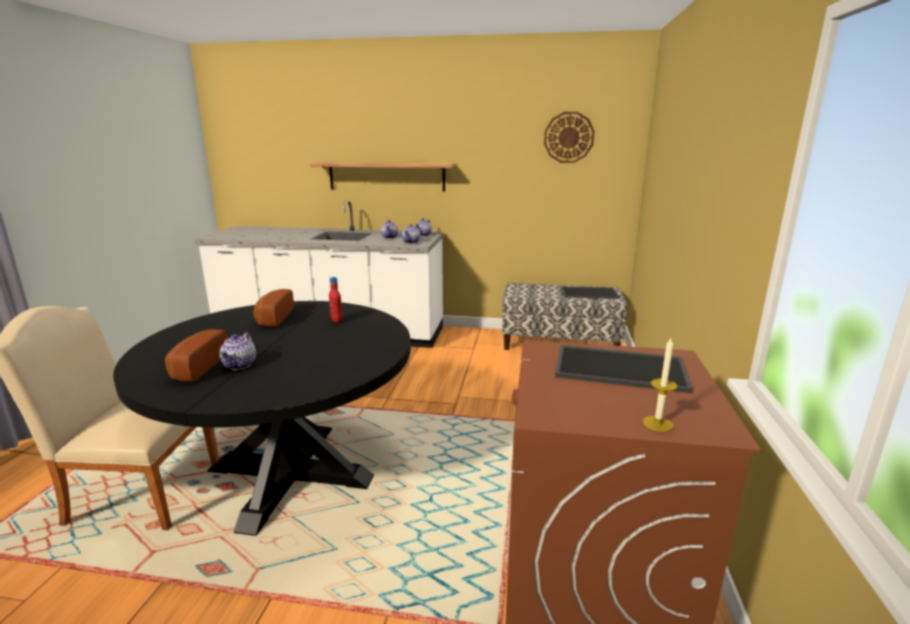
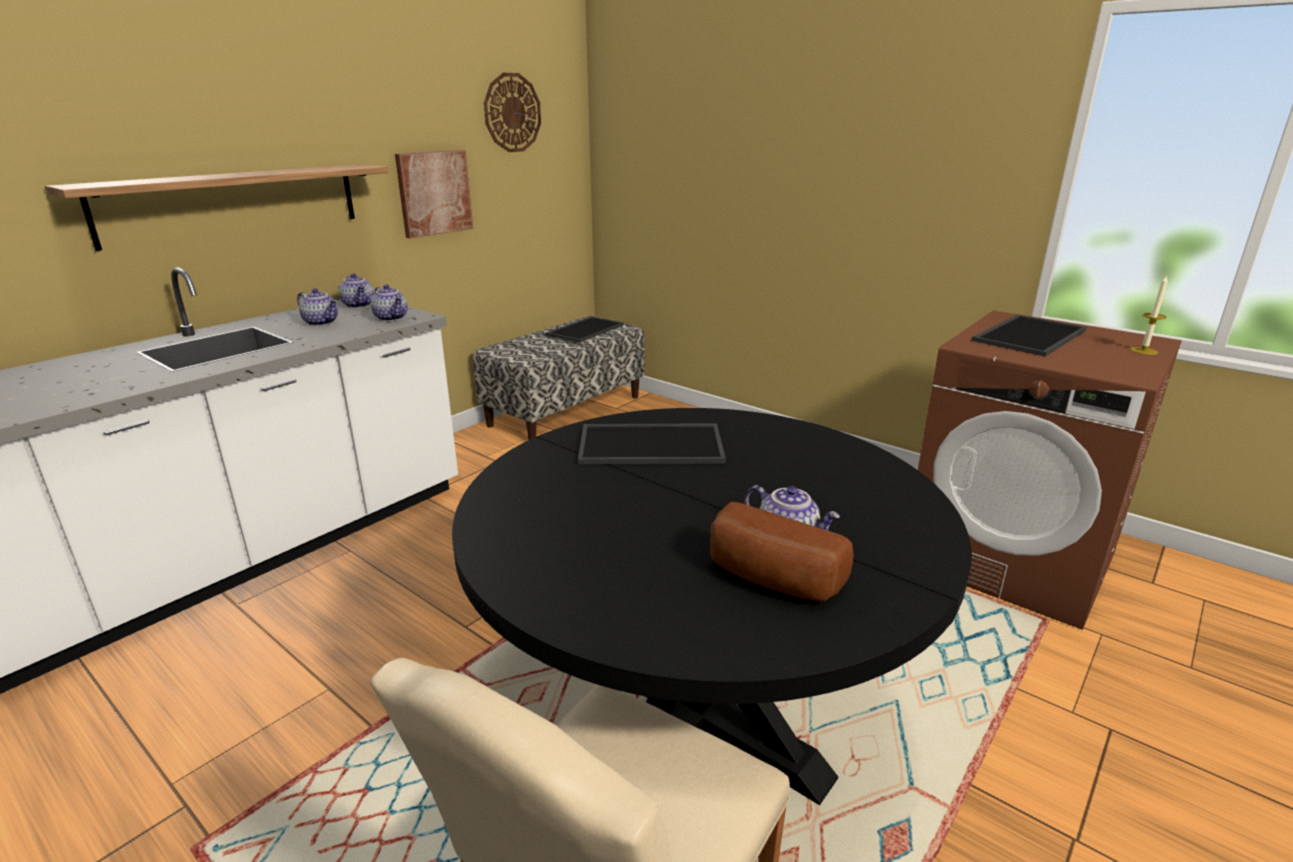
camera: 60 degrees left, 5 degrees up
(273, 318) = (575, 489): bread -> none
(337, 321) = (652, 444): red bottle -> tray
(498, 183) = (434, 193): none -> picture

